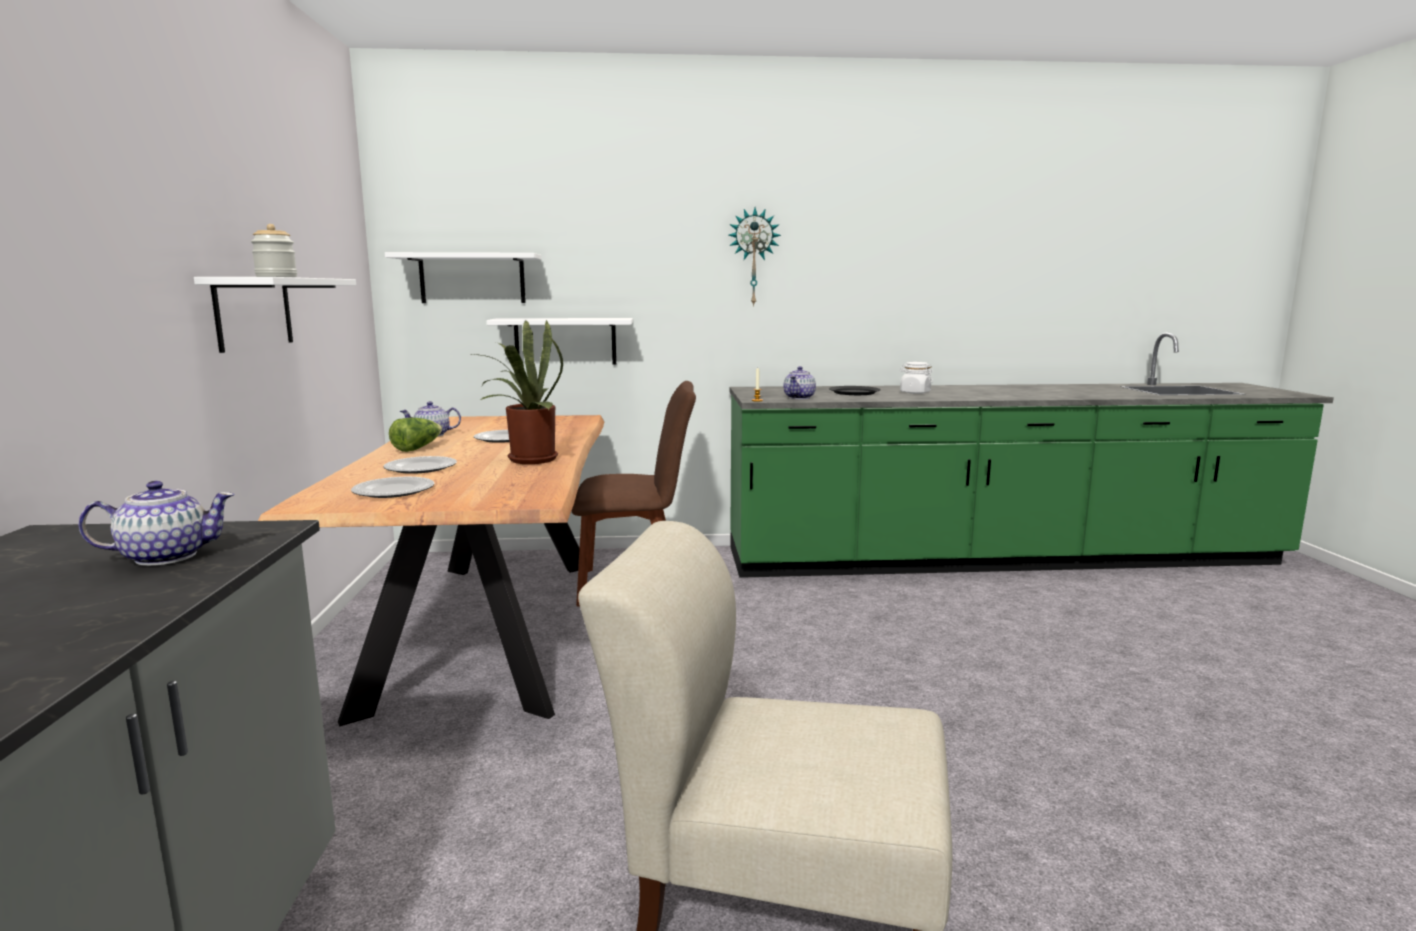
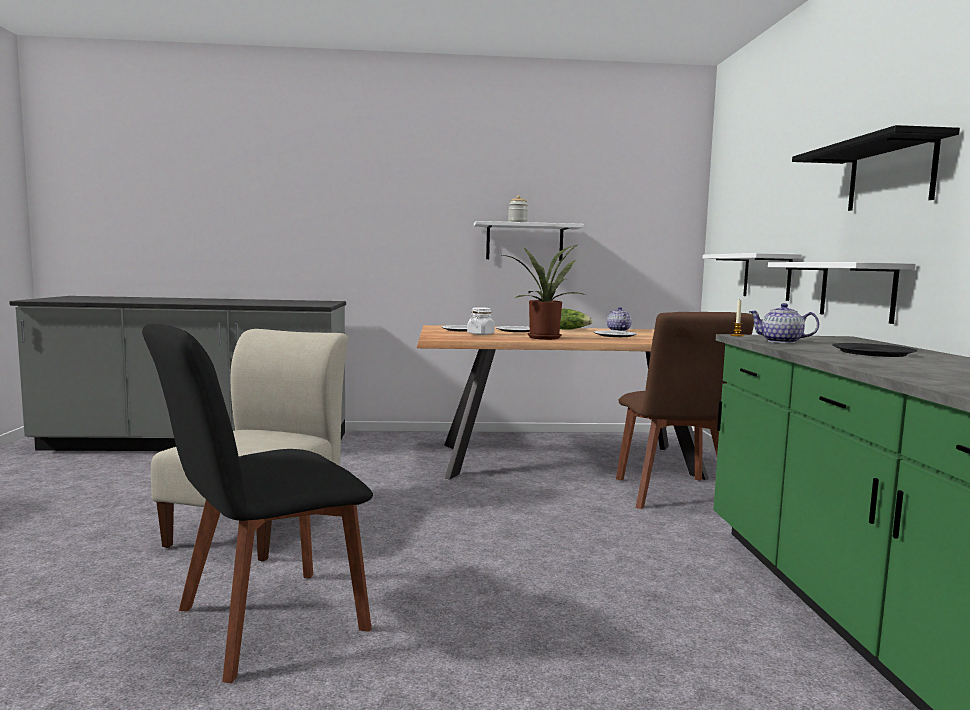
camera: 90 degrees right, 5 degrees down
(165, 556) = (295, 303): teapot -> none
(472, 278) = (735, 223): white shelf -> white shelf (857, 291)
(753, 257) = (891, 175): wall clock -> black shelf
(915, 392) = (930, 366): white jar -> white jar (480, 334)
(1071, 815) = (262, 623): none -> black chair

